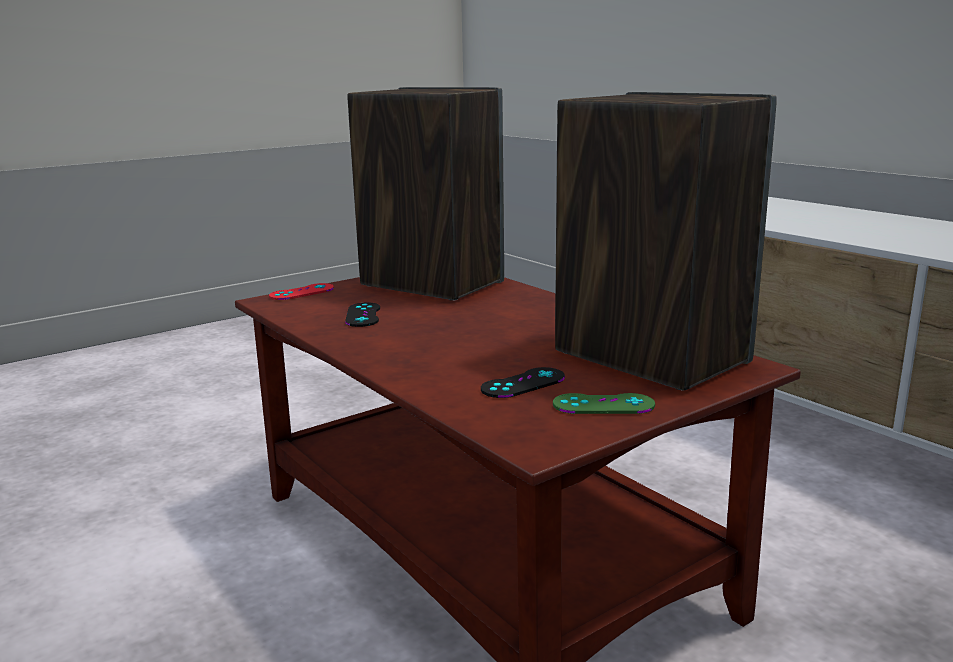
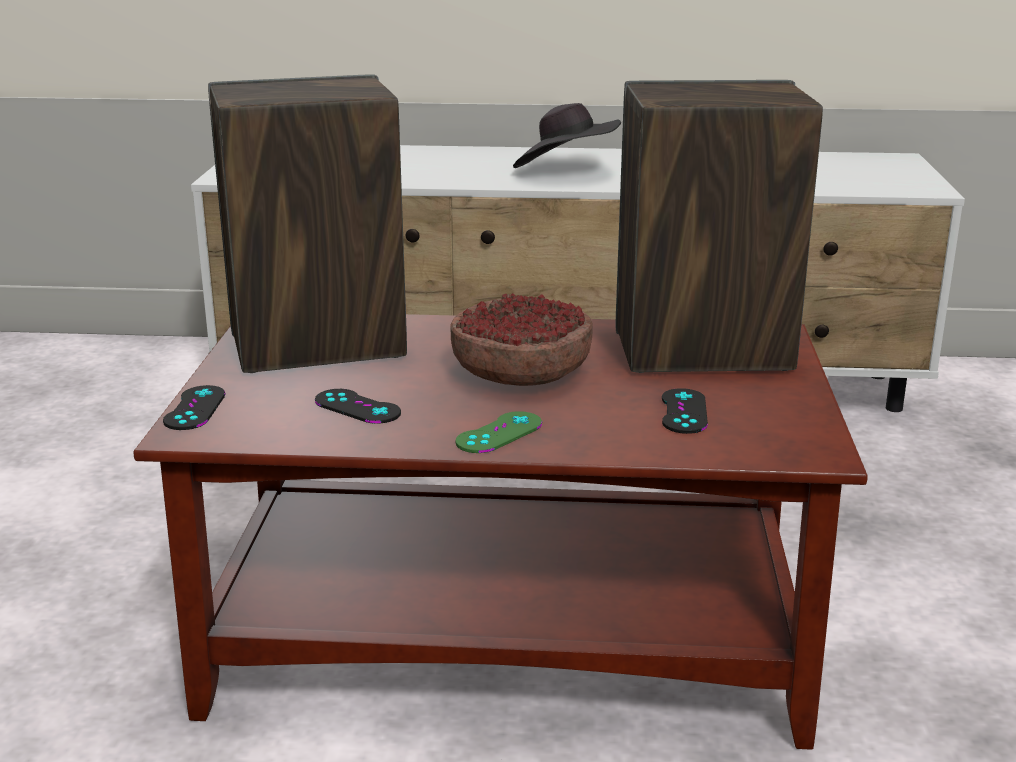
camera: 50 degrees left, 5 degrees up
(302, 292) = (195, 408): red game controller -> black game controller
(491, 328) = (519, 373): none -> bowl
(603, 404) = (775, 403): green game controller -> green game controller (499, 433)
(827, 224) = (566, 172): none -> black hat

